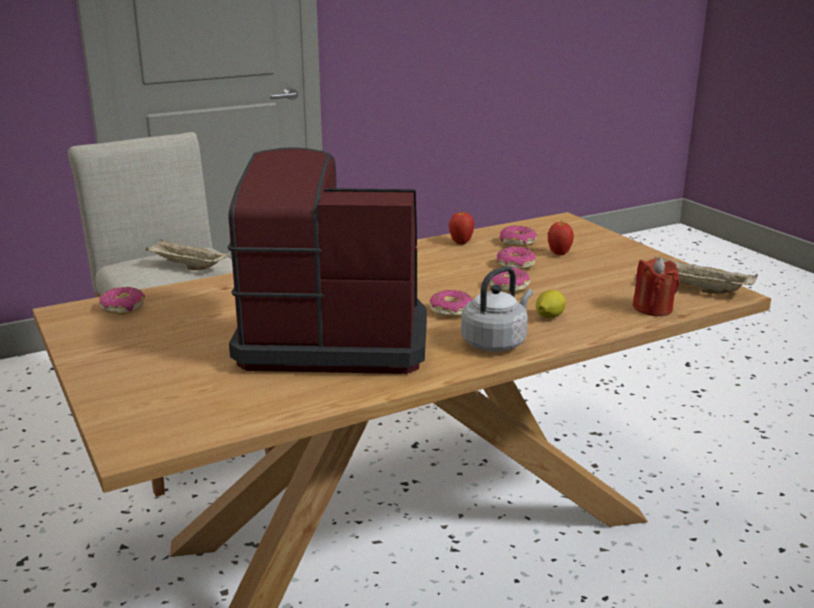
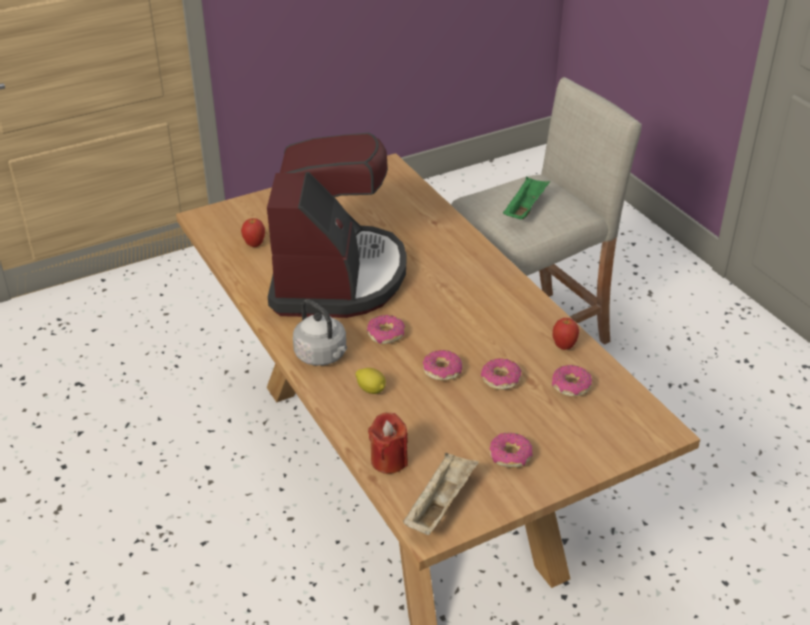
camera: 90 degrees right, 15 degrees up
(123, 308) = (395, 185): donut -> donut (510, 456)
(187, 267) = (525, 209): beige tray -> green tray
(559, 254) = (539, 413): apple -> apple (254, 244)

